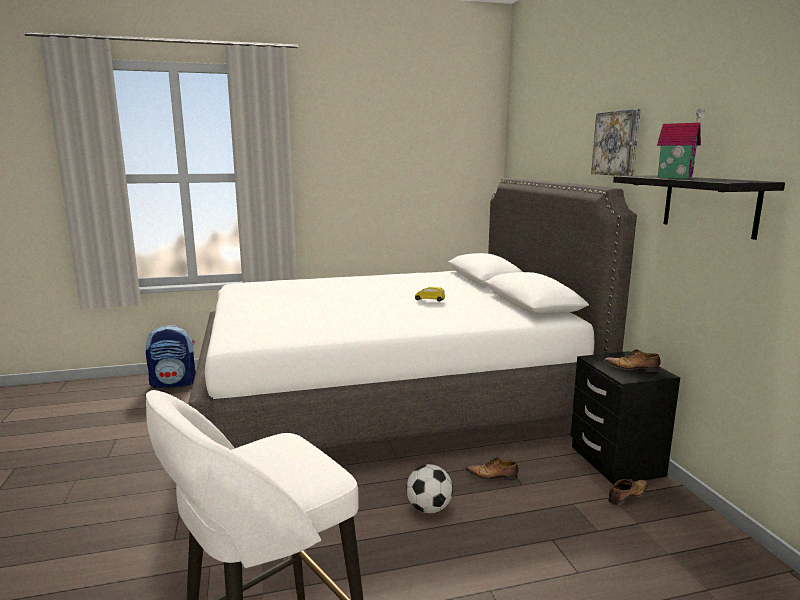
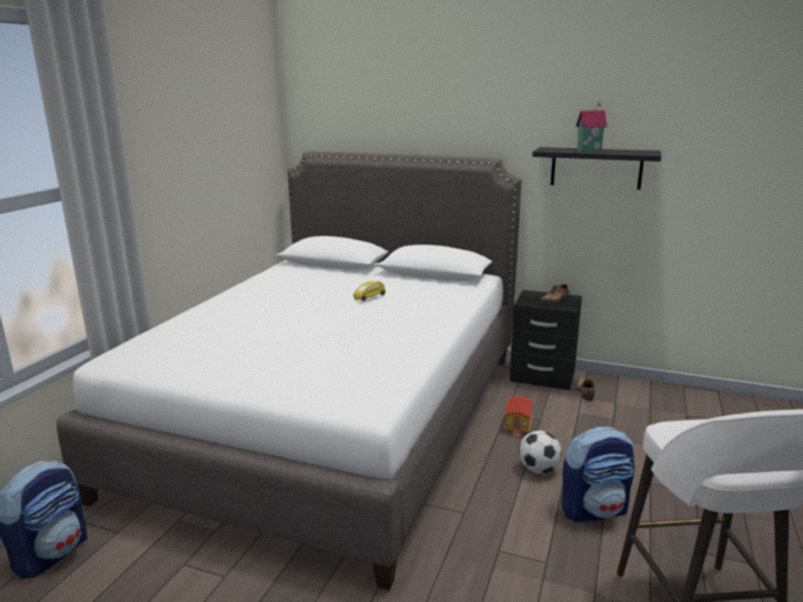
camera: 55 degrees left, 5 degrees up
(395, 561) = (594, 510): none -> backpack
(492, 476) = (518, 426): shoe -> toy house
(617, 143) = (484, 119): picture -> none

